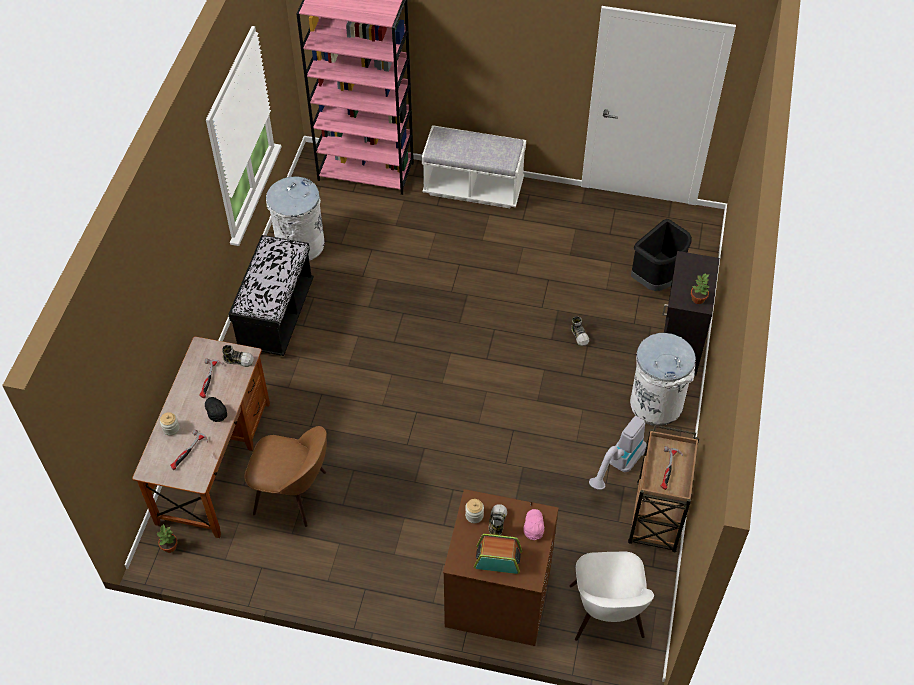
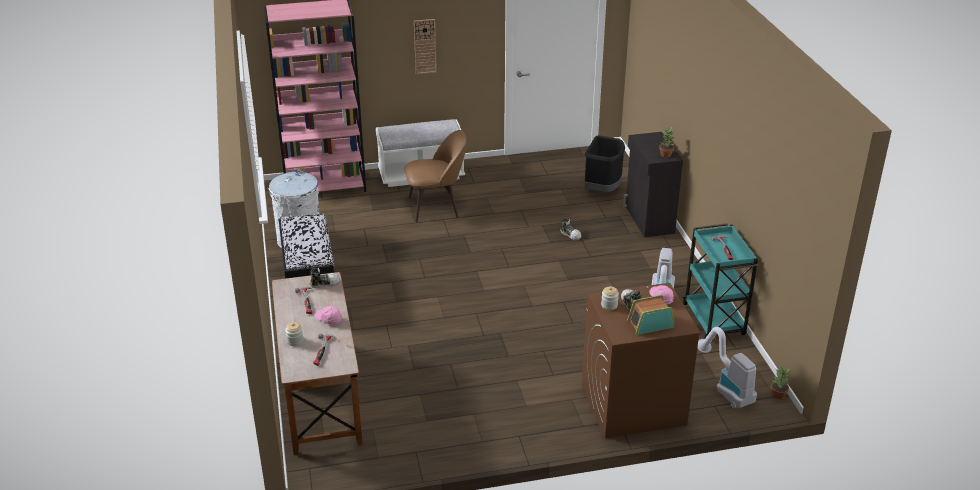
camera: 25 degrees left, 20 degrees down
(169, 547) = (318, 466): potted plant -> potted plant (778, 395)
(216, 411) = (328, 319): black cap -> pink cap
(293, 494) = (409, 394): brown chair -> brown chair (436, 207)
(495, 59) = (425, 46): none -> wall clock
(606, 615) = (725, 388): white chair -> vacuum cleaner
(656, 403) = (659, 256): white trash can -> none
(656, 519) = (714, 320): brown cart -> turquoise cart

